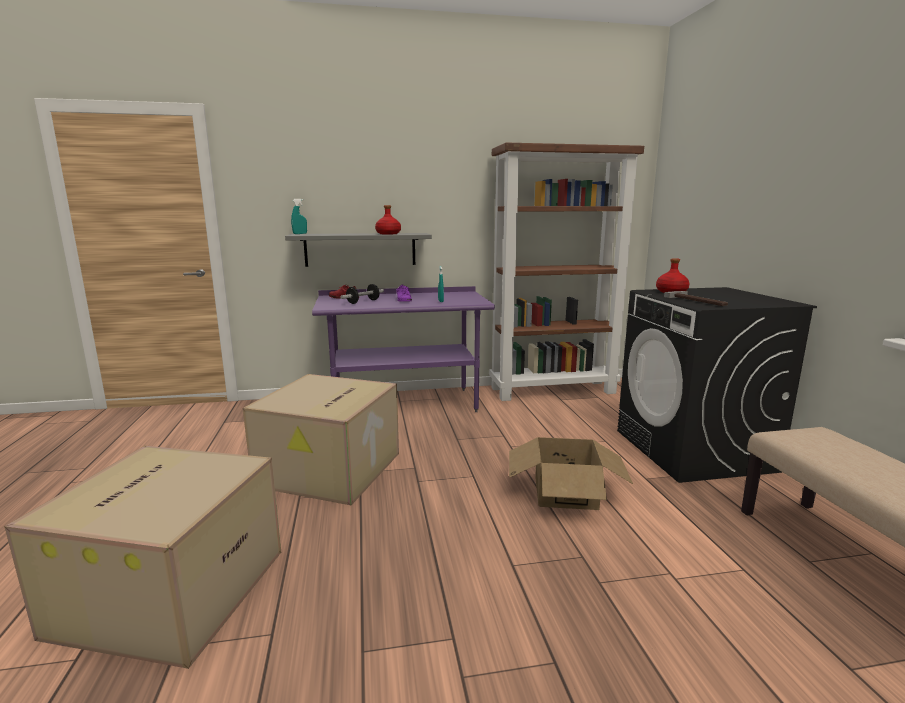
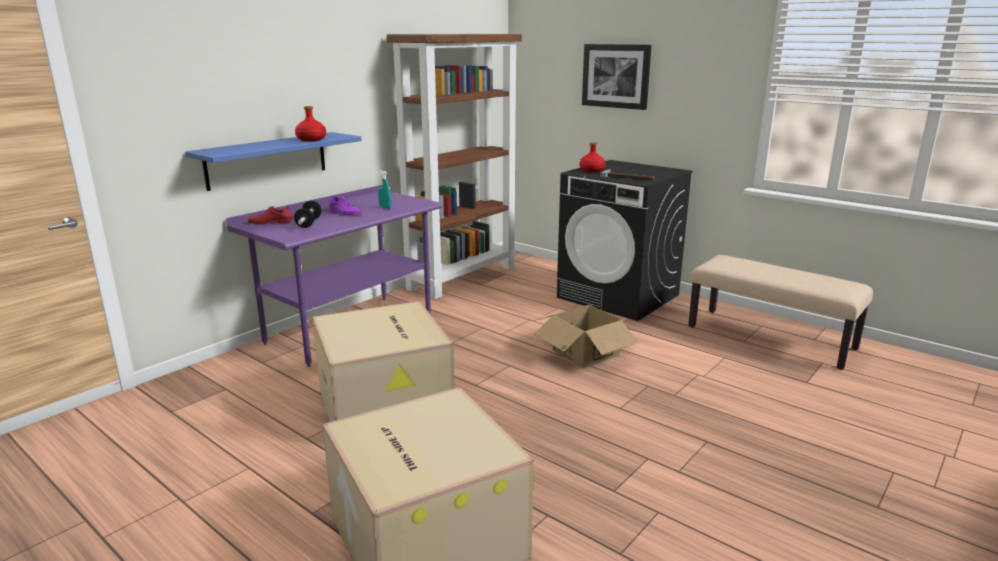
camera: 40 degrees left, 5 degrees up
(300, 234) = (204, 150): turquoise spray bottle -> none
(360, 249) = (267, 160): grey shelf -> blue shelf
(745, 186) = (616, 76): none -> picture

